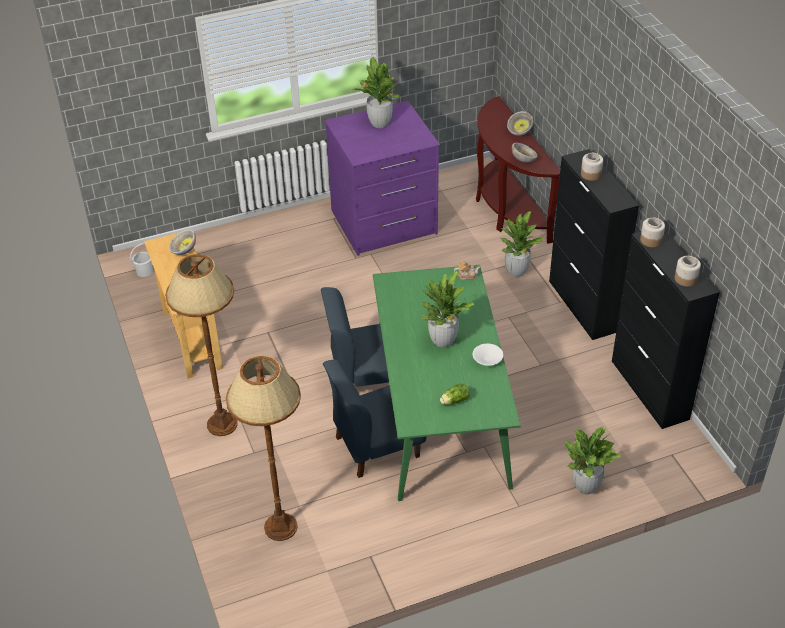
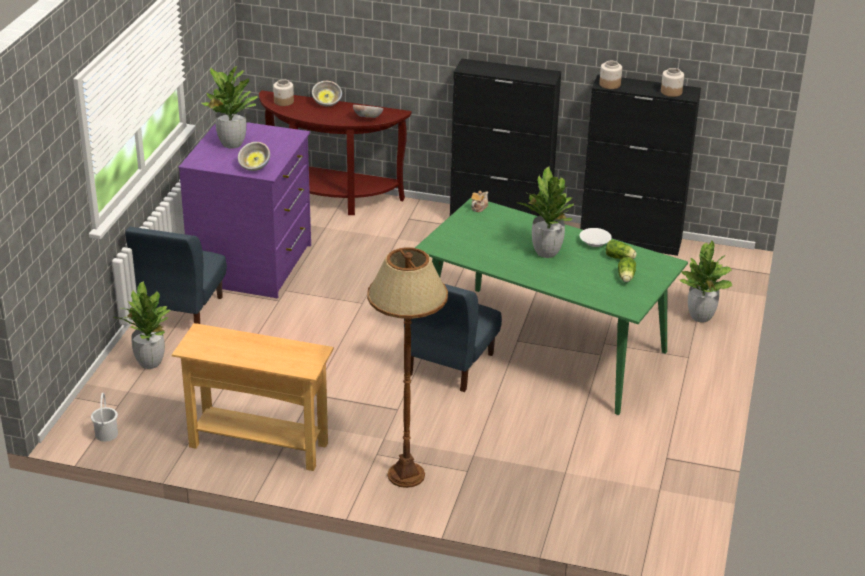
camera: 55 degrees left, 10 degrees down
(184, 250) = (225, 336): bowl -> bowl (255, 167)
(281, 527) = (581, 494): brown floor lamp -> none
(376, 446) = (540, 398): blue chair -> blue chair (181, 311)
(480, 384) = (620, 258): none -> lettuce
(516, 271) = (415, 231): potted plant -> potted plant (150, 362)
(590, 174) = (496, 71): jar -> jar (284, 102)

